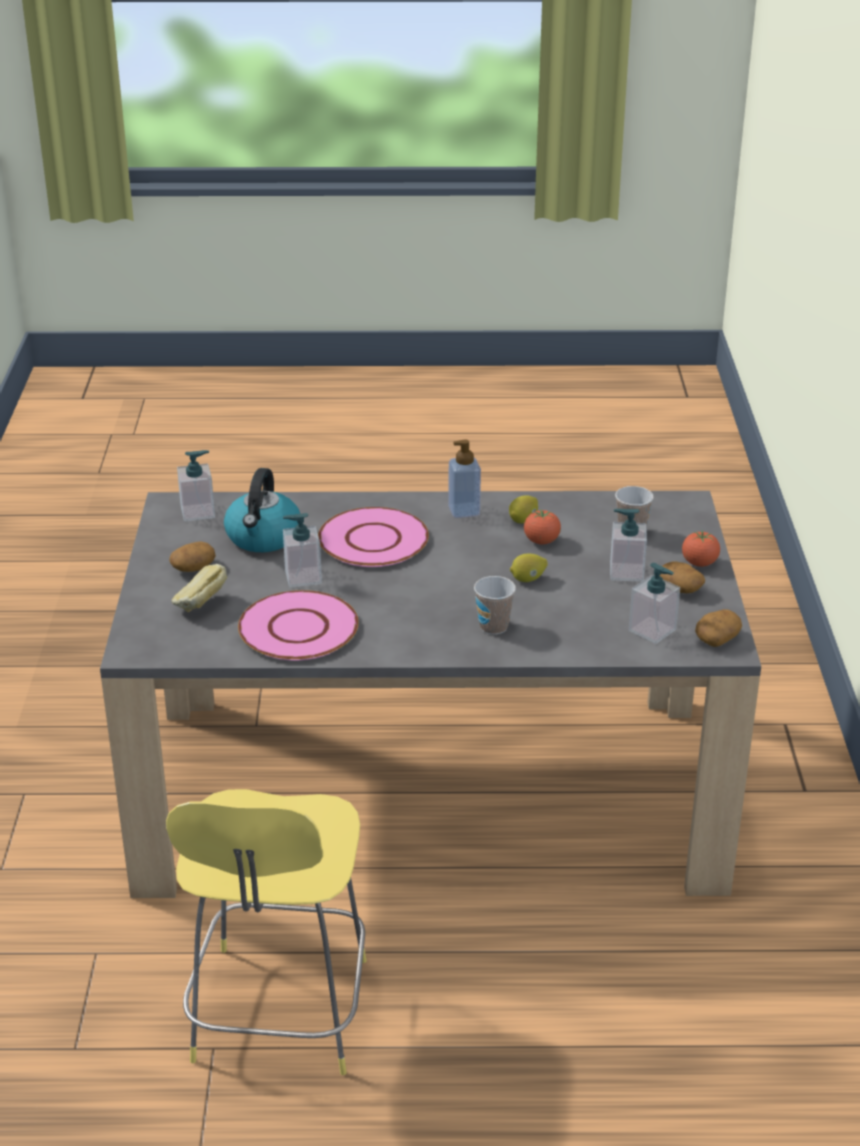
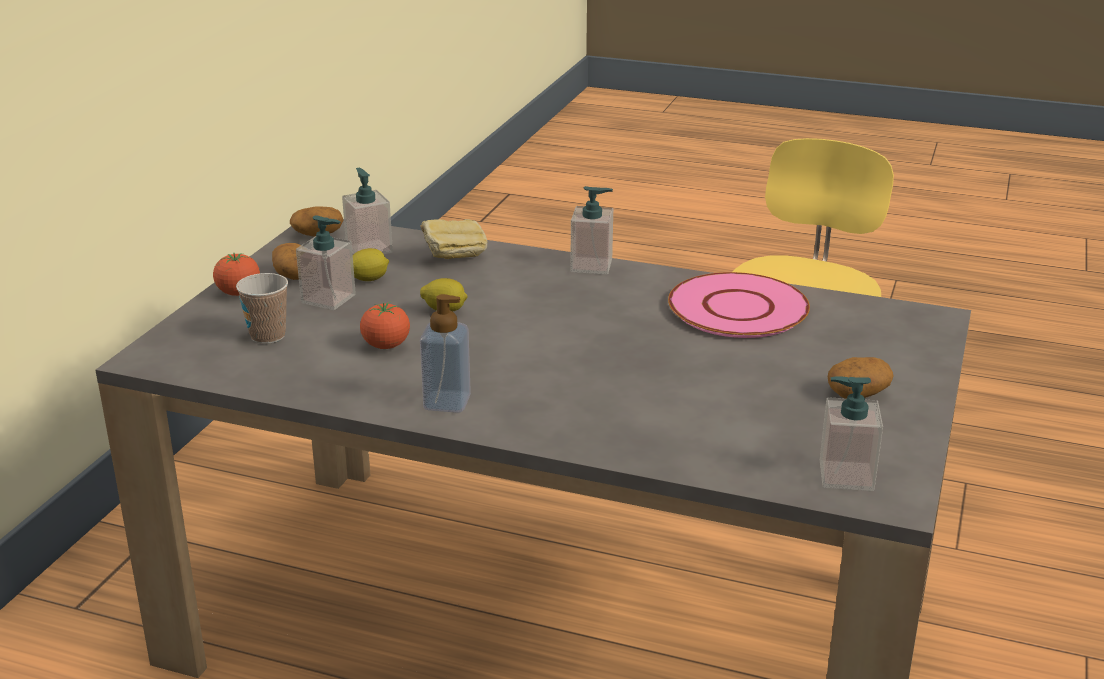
camera: 160 degrees left, 5 degrees down
(201, 606) = (850, 348): bread -> bread (454, 258)
(263, 537) = (751, 417): kettle -> none
(303, 577) = (713, 358): soap dispenser -> soap dispenser (591, 265)
(374, 539) = (597, 386): pink plate -> none
(493, 627) = (524, 276): cup -> none
(523, 520) = (380, 375): lemon -> lemon (368, 280)

